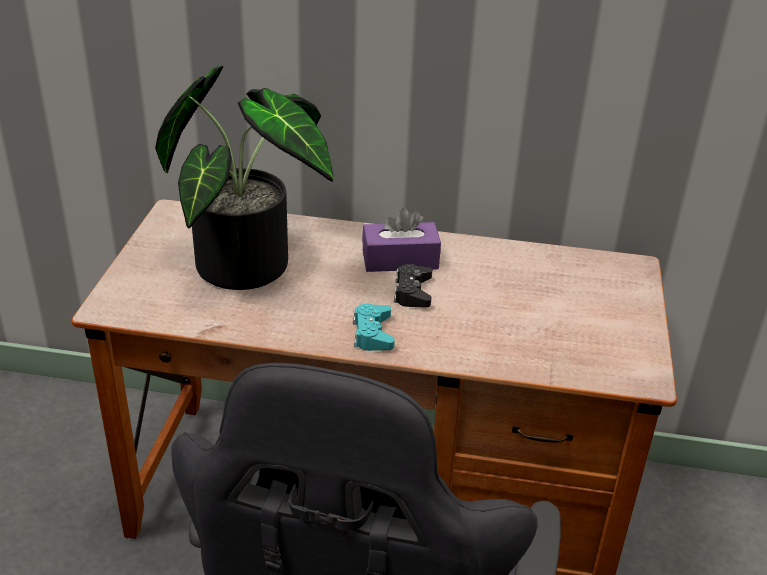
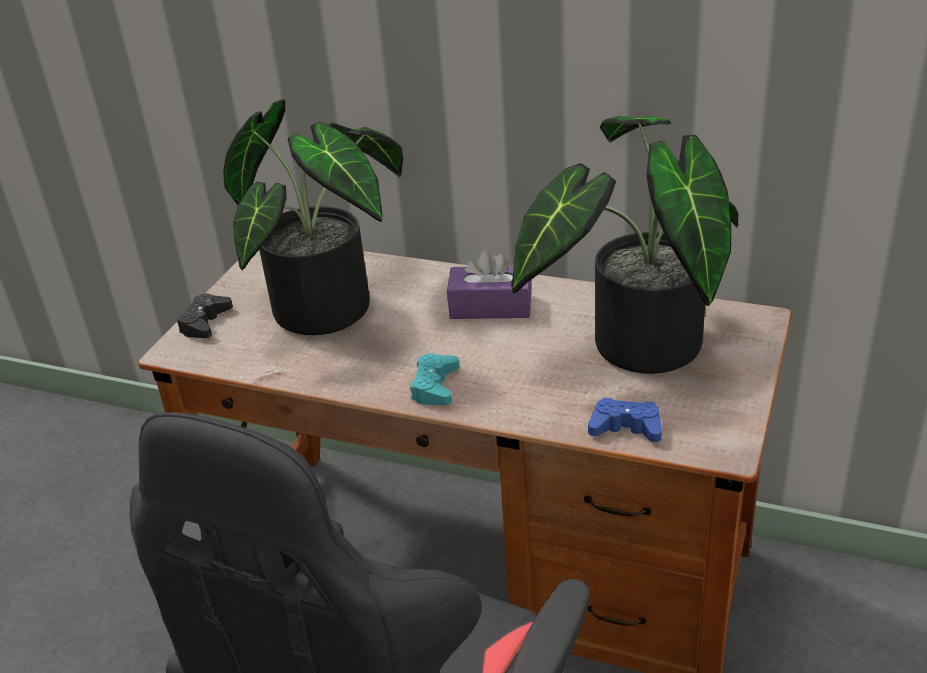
camera: 15 degrees right, 0 degrees up
(412, 292) = (492, 342): black game controller -> black game controller (205, 323)
(537, 289) = (633, 343): none -> potted plant
(555, 364) = (626, 428): none -> blue game controller

